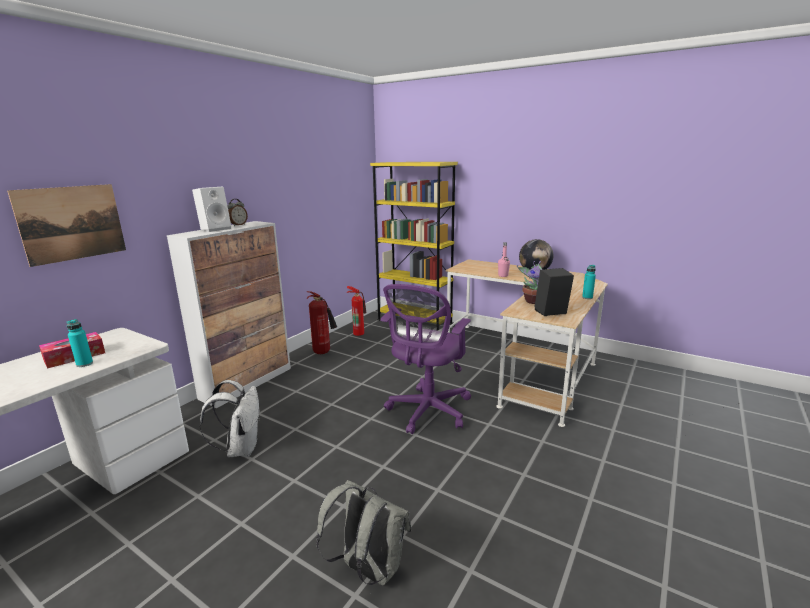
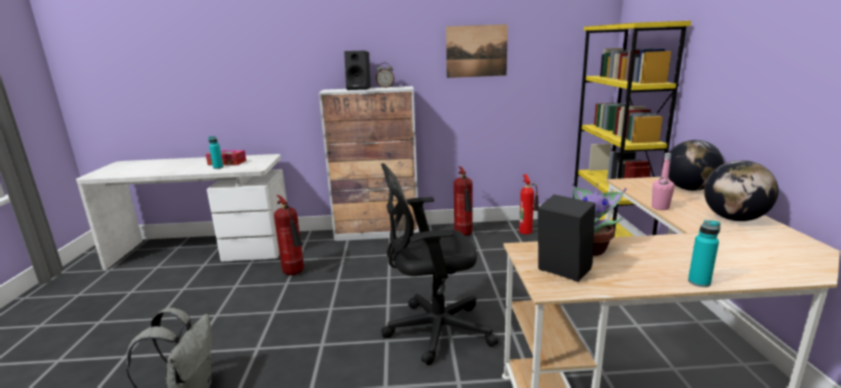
camera: 55 degrees right, 0 degrees up
(72, 223) = (257, 73): picture -> picture (476, 51)
(215, 229) = (360, 89): white speaker -> black speaker
(241, 448) = (295, 273): white backpack -> fire extinguisher
(427, 412) = (433, 330): purple office chair -> black office chair
(489, 264) = (689, 189): none -> globe

